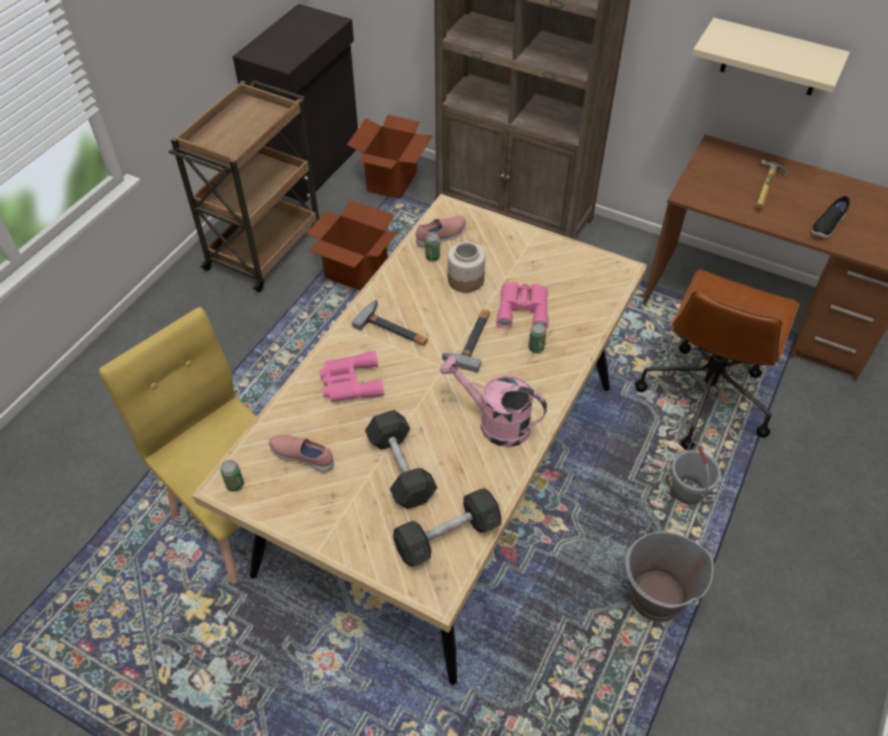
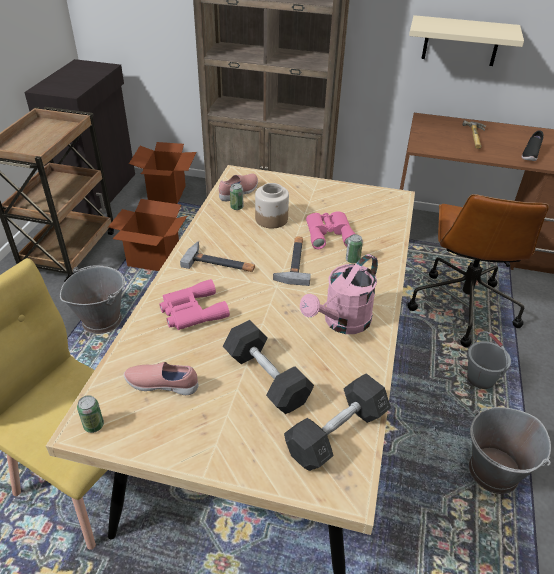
camera: 15 degrees left, 10 degrees down
(285, 342) = (102, 320): none -> grey bucket
(495, 422) = (341, 323): pink watering can -> pink watering can turned 60 degrees counterclockwise

